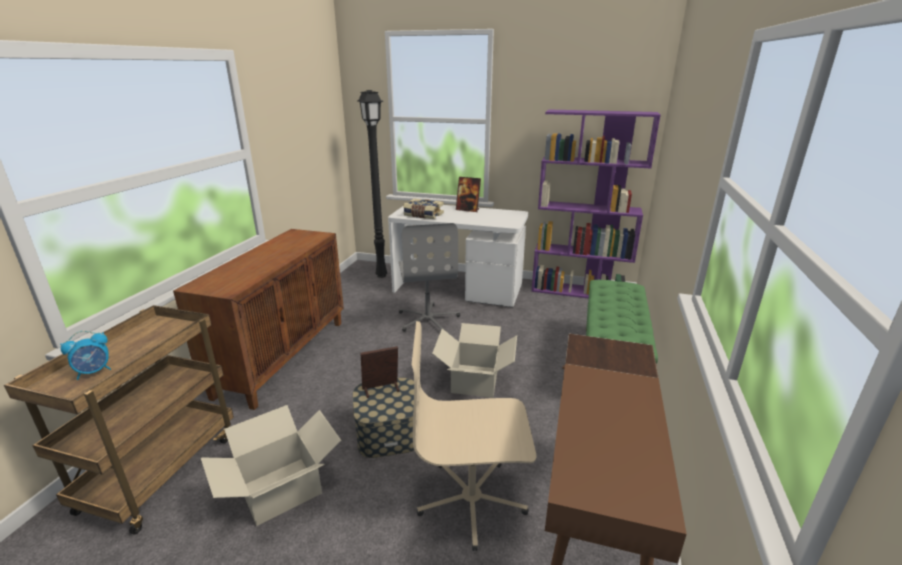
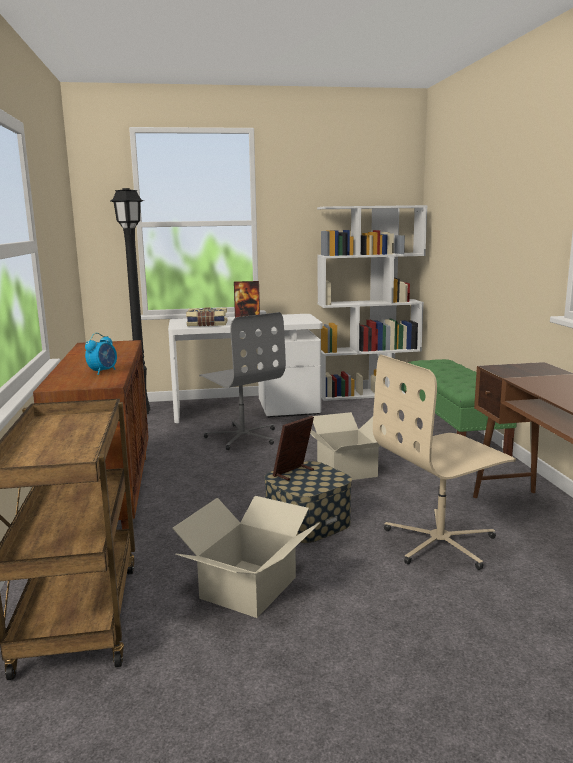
camera: 25 degrees left, 10 degrees down
(94, 372) = (53, 456): alarm clock -> alarm clock (103, 371)
(579, 291) = (368, 394): purple bookcase -> white bookcase

